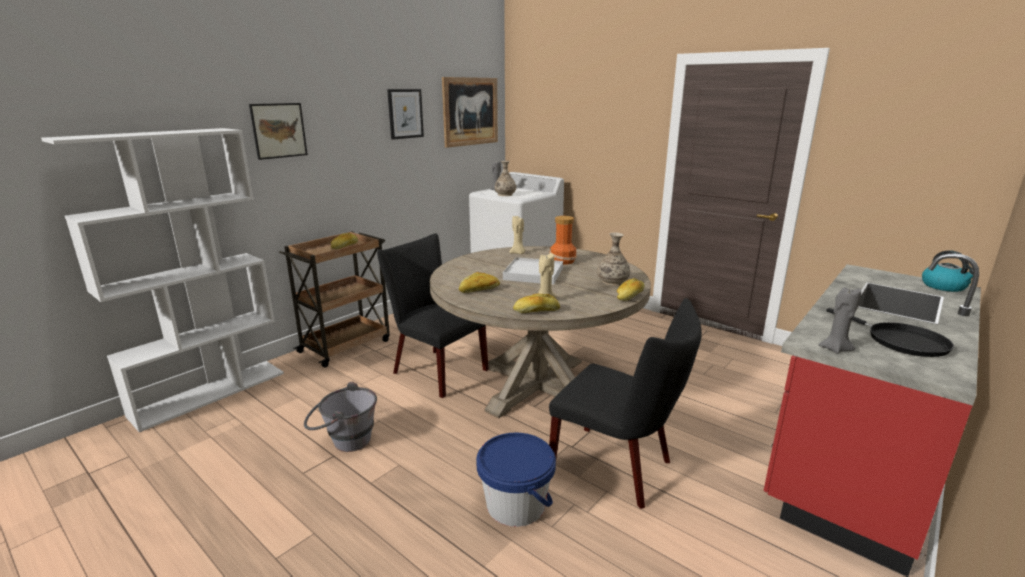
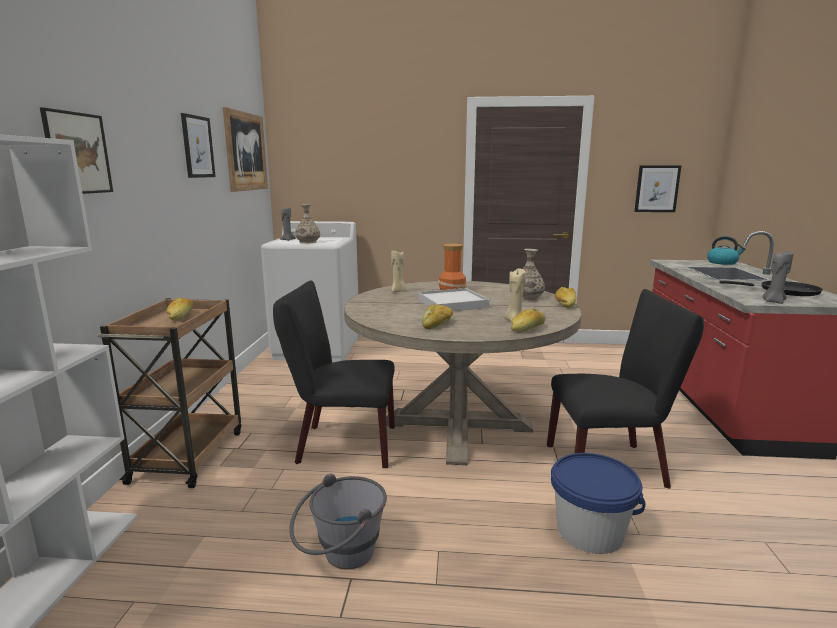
camera: 35 degrees left, 5 degrees down
(908, 171) = (657, 189): none -> picture

